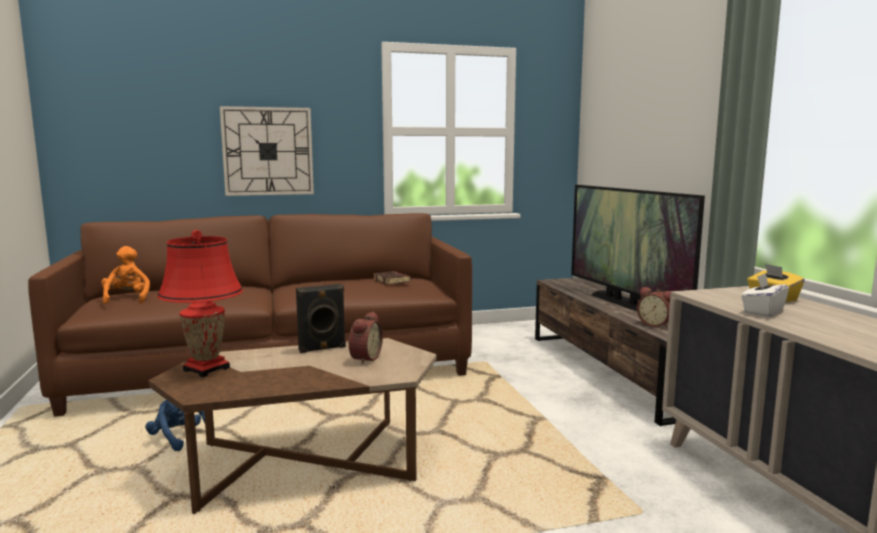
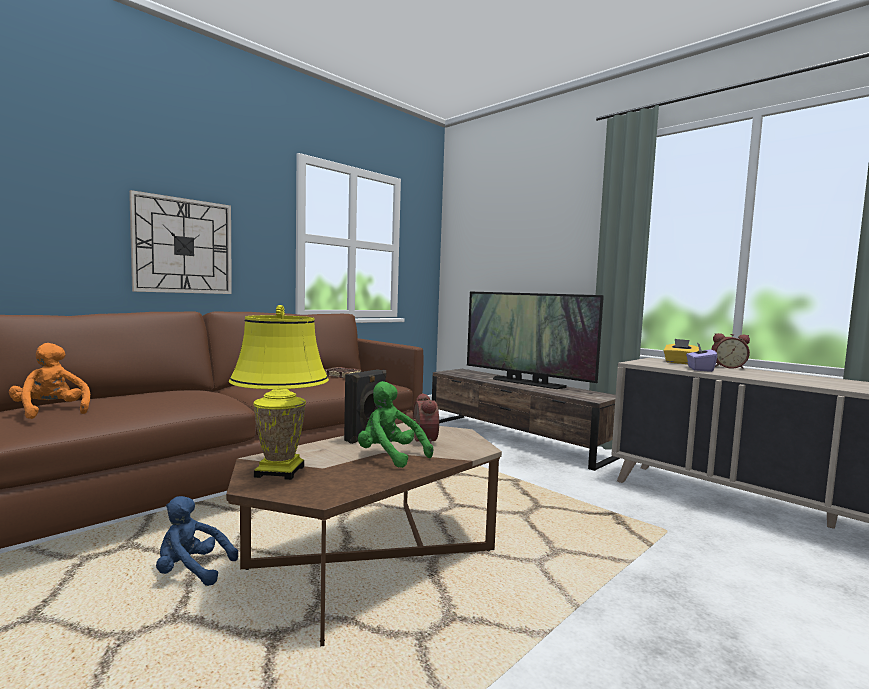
camera: 30 degrees left, 5 degrees down
(206, 369) = (279, 471): red table lamp -> yellow table lamp
(306, 370) = (390, 457): none -> green plush toy
(656, 324) = (572, 394): alarm clock -> alarm clock (727, 367)
(762, 311) = (699, 369): white tissue box -> purple tissue box

